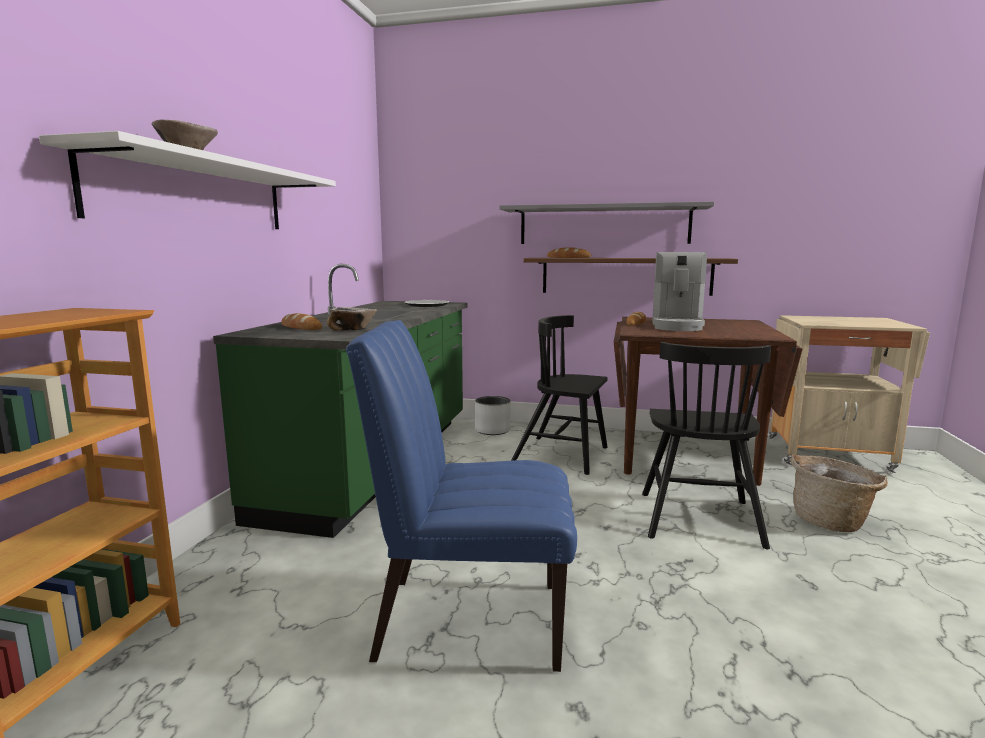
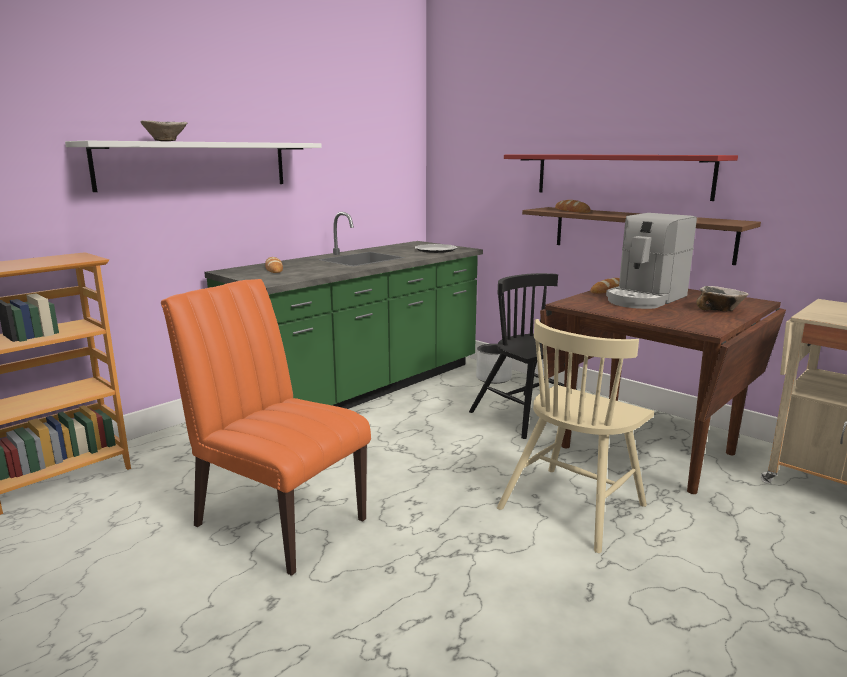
camera: 30 degrees right, 5 degrees up
(353, 329) = (302, 275): bowl -> bowl (720, 309)
(472, 620) = (281, 523): blue chair -> orange chair
(603, 225) = (620, 175): grey shelf -> red shelf
(698, 515) = (575, 503): black chair -> beige chair
(831, 521) = (717, 551): basket -> none

